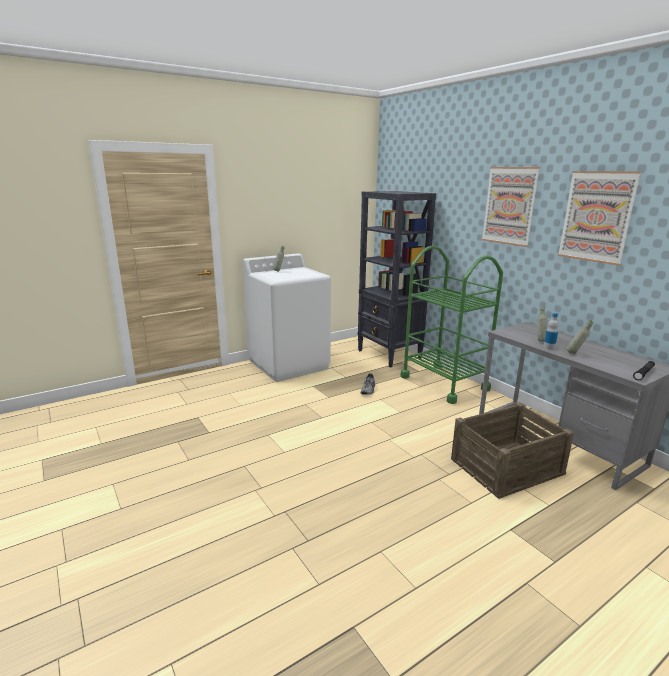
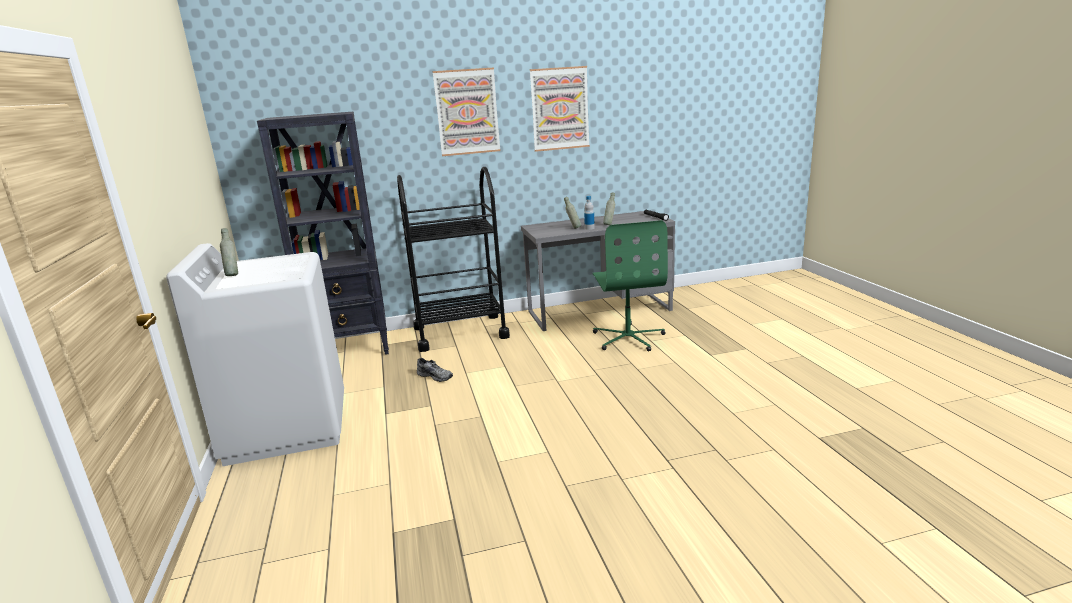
camera: 70 degrees left, 0 degrees up
(444, 383) = (460, 332): green cart -> black cart
(505, 466) = (628, 338): crate -> green office chair

